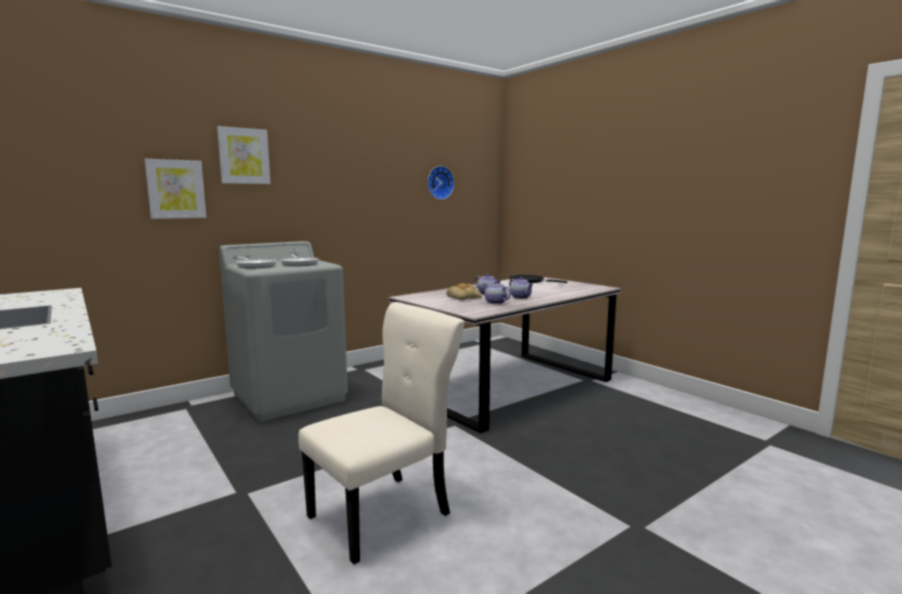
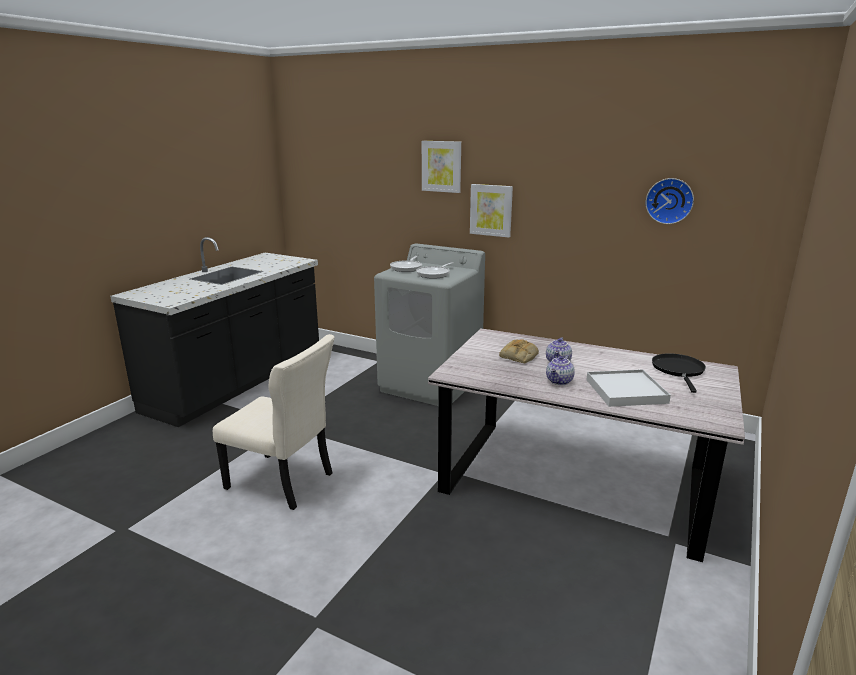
camera: 65 degrees right, 10 degrees up
(176, 189) = (392, 193): picture -> picture (491, 210)
(495, 302) = (512, 374): teapot -> none
(549, 291) = (625, 391): none -> white tray

